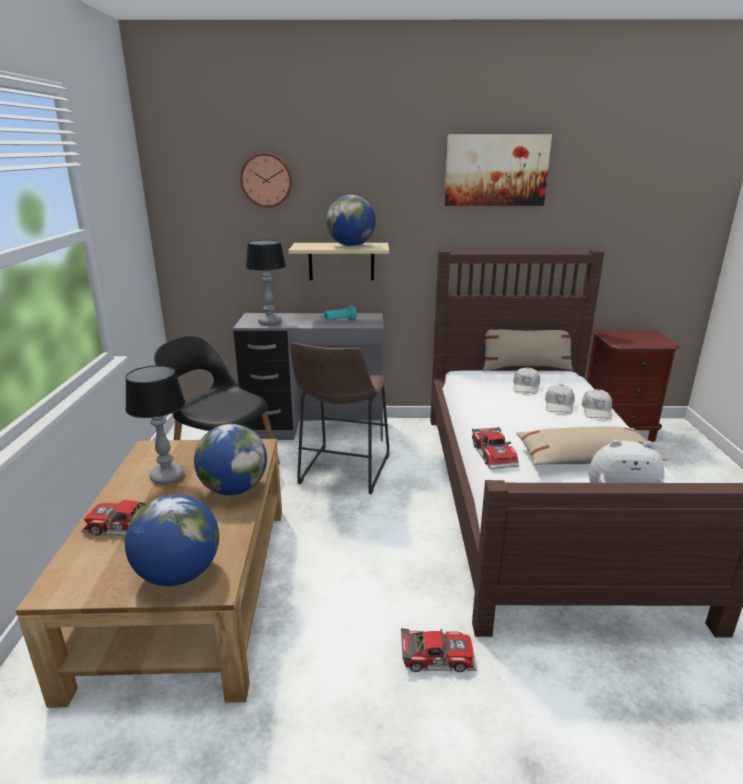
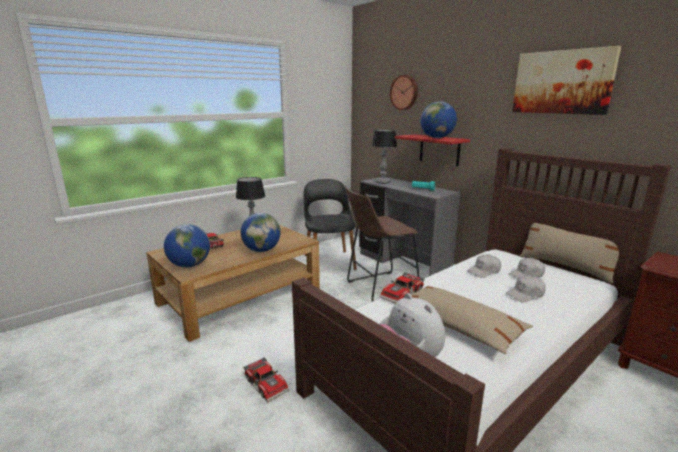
camera: 50 degrees right, 5 degrees down
(341, 261) = (439, 150): beige shelf -> red shelf
(596, 411) = (553, 311): white cap -> white cap (484, 271)

